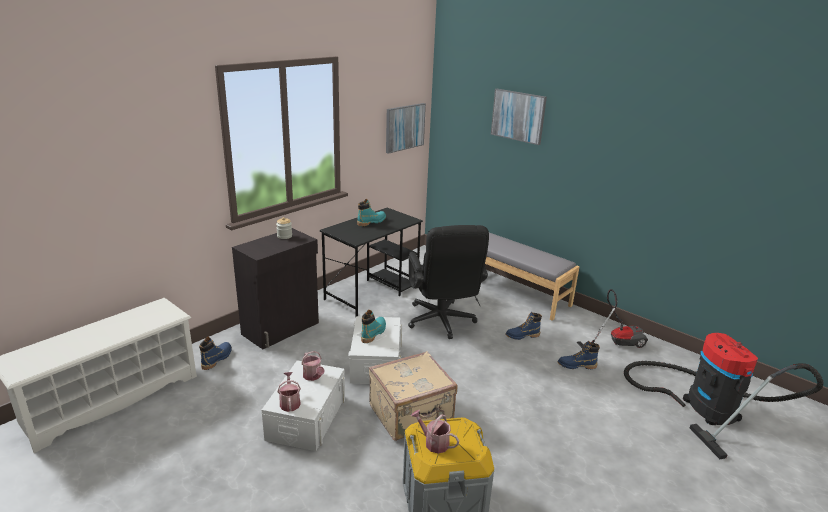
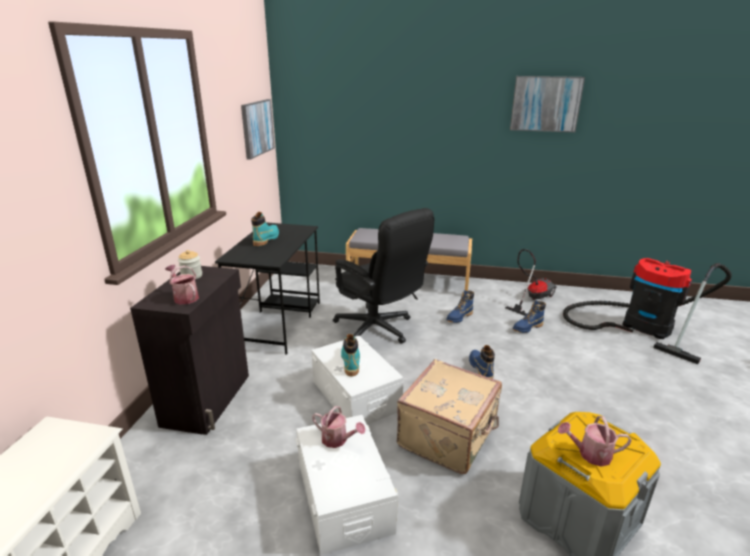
camera: 30 degrees left, 0 degrees up
(217, 359) = (151, 474): blue boot -> blue boot (480, 369)
(290, 402) = (344, 487): watering can -> watering can (184, 297)
(518, 116) = (386, 97): picture -> picture (545, 104)

